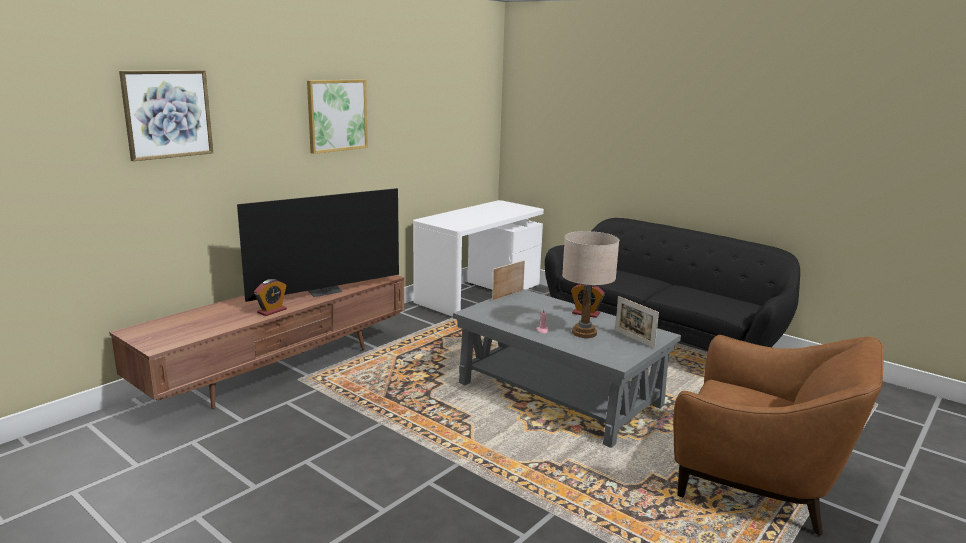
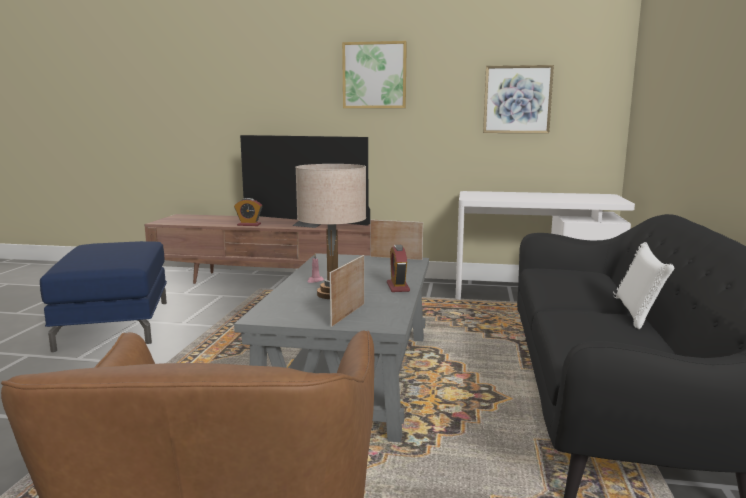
camera: 60 degrees right, 5 degrees down
(167, 114) = (224, 68): picture -> picture (517, 99)
(296, 477) = (114, 324): none -> blue ottoman
(675, 283) = (638, 313): none -> white pillow

